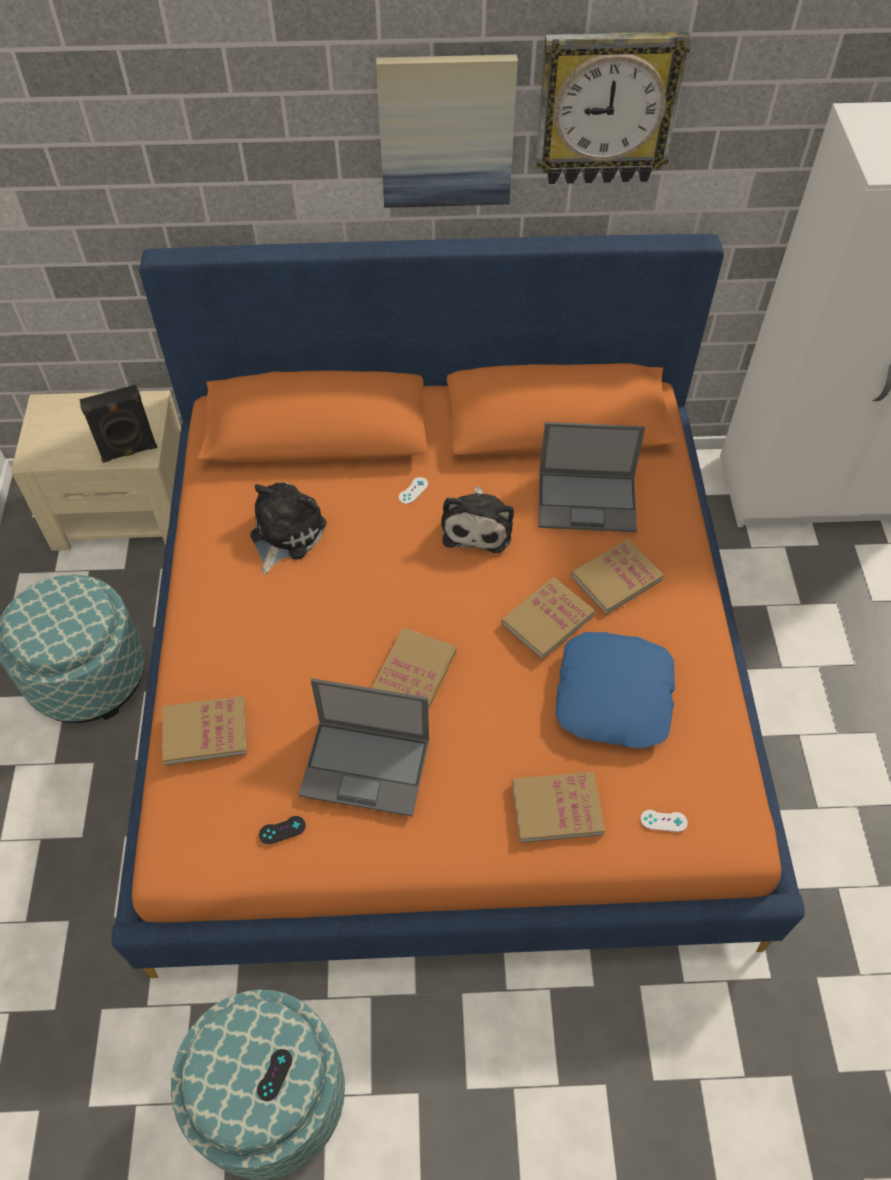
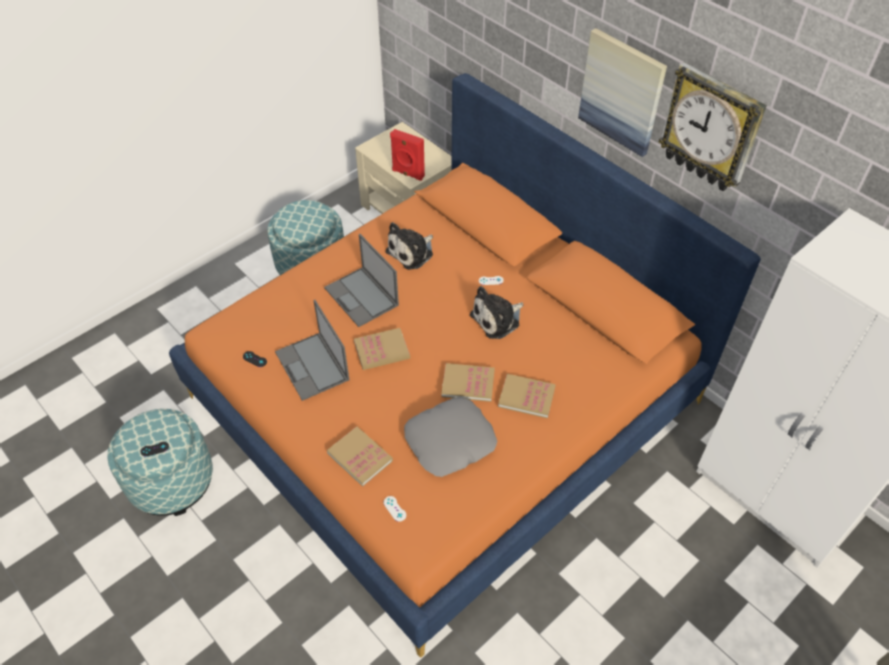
camera: 50 degrees right, 5 degrees down
(129, 452) = (407, 174): black speaker -> red speaker
(205, 732) = (278, 298): book -> none
(285, 534) = (412, 252): plush toy -> plush toy turned 150 degrees clockwise
(588, 501) = (565, 353): laptop -> laptop (362, 297)
(614, 696) = (450, 442): blue pillow -> grey pillow

